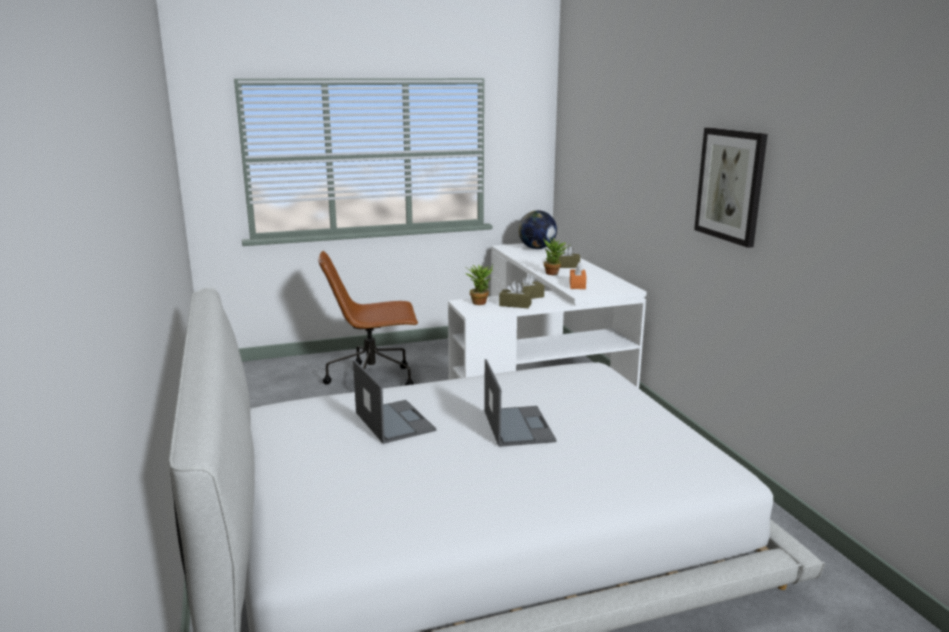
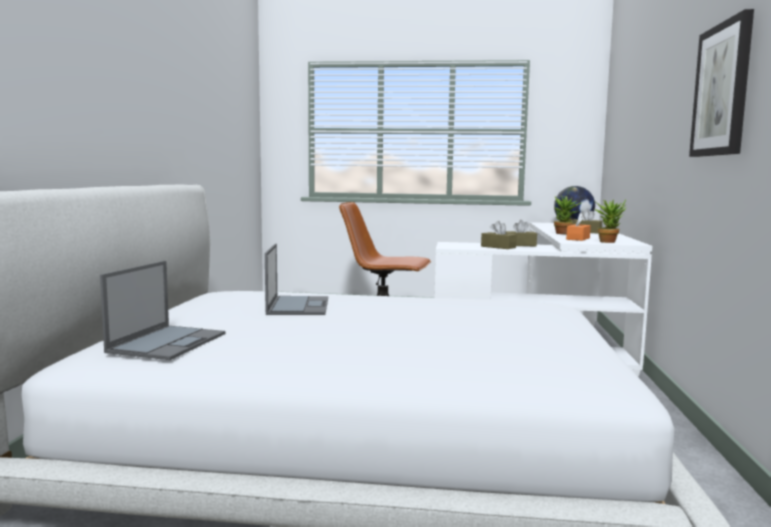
camera: 25 degrees right, 10 degrees down
(480, 302) = (466, 244): potted plant -> potted plant (608, 241)
(517, 426) = (408, 322): laptop -> laptop (168, 342)

